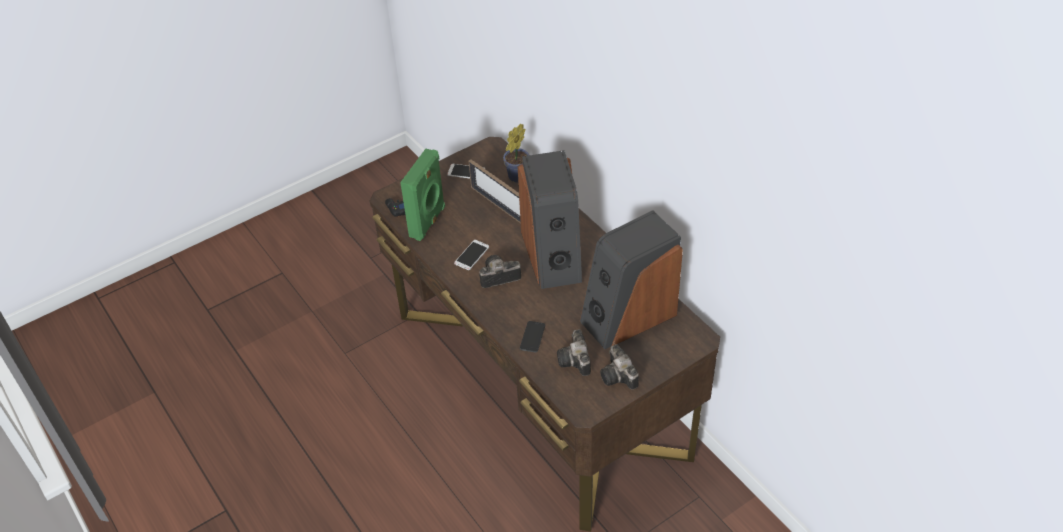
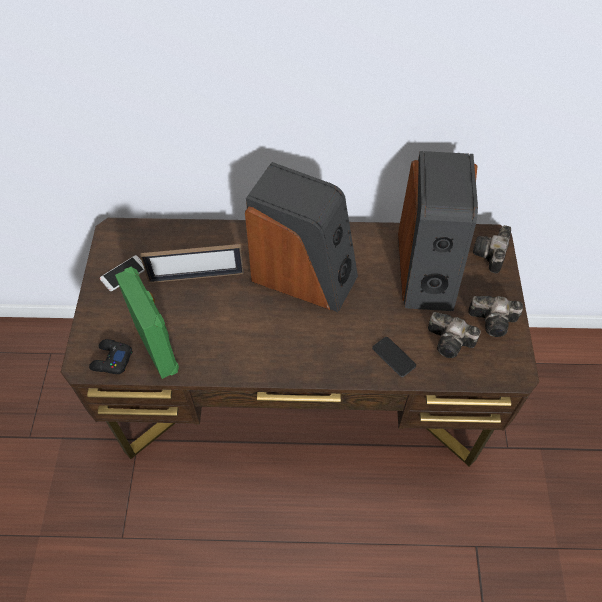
camera: 55 degrees left, 10 degrees up
(471, 255) = (242, 339): phone -> none
(497, 277) = (291, 337): camera -> camera (491, 256)
(515, 178) = (175, 241): potted plant -> none

